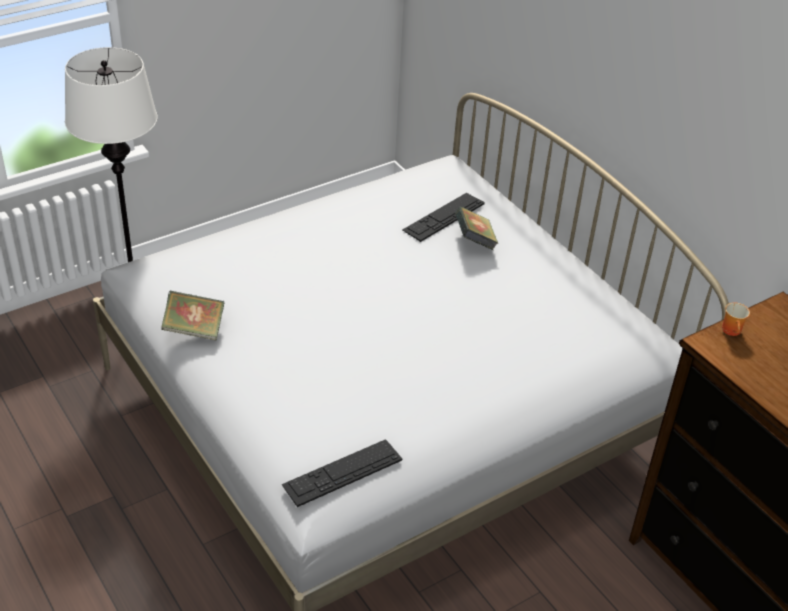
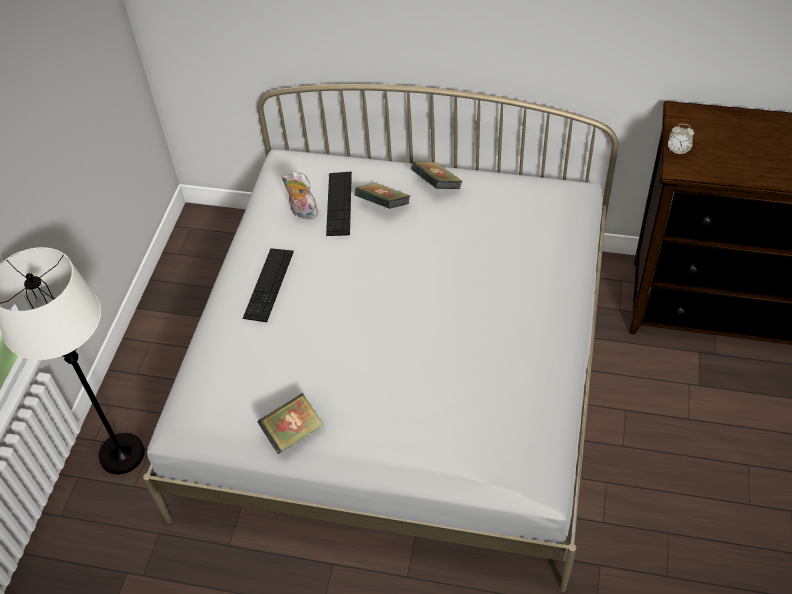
camera: 40 degrees left, 10 degrees up
(342, 472) = (526, 441): keyboard -> keyboard (268, 284)
(407, 204) = (302, 213): none -> plush toy
(540, 258) = (436, 186): none -> book
(733, 331) = (678, 149): mug -> alarm clock

